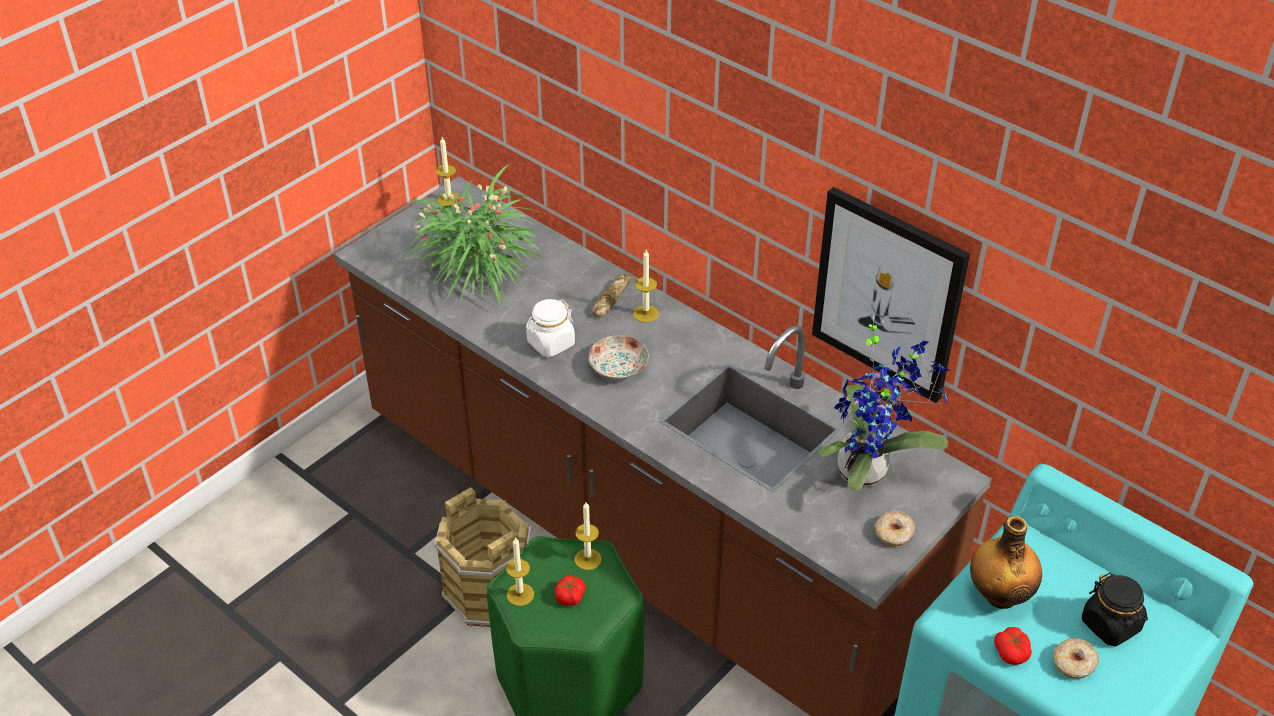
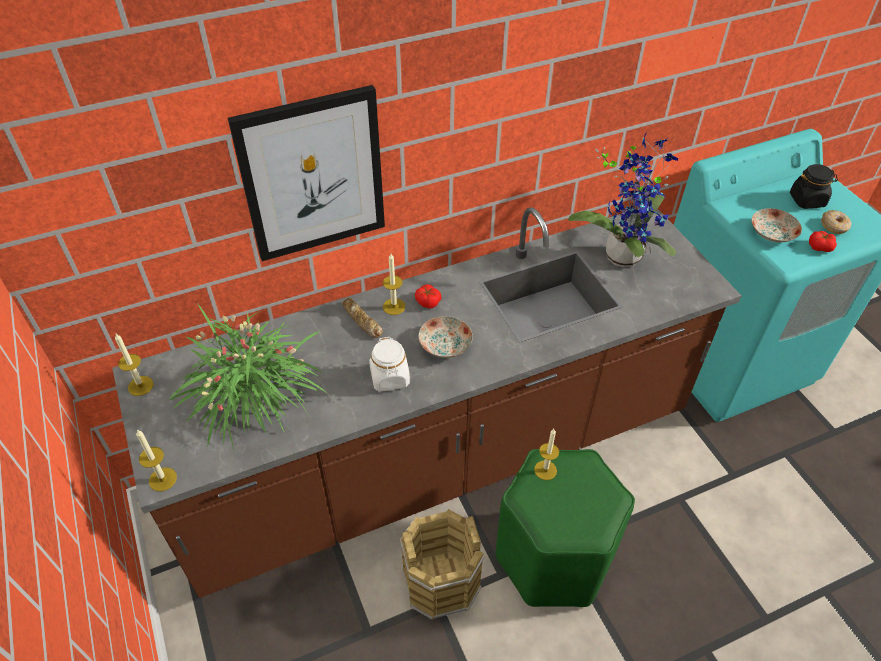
camera: 65 degrees left, 5 degrees up
(520, 594) = (562, 530): candle -> candle (162, 479)
(570, 596) = (577, 496): tomato -> tomato (427, 301)
(888, 294) = (572, 136): picture -> picture (312, 175)
(894, 534) = (685, 264): donut -> none
(999, 595) = (771, 233): bottle -> plate

